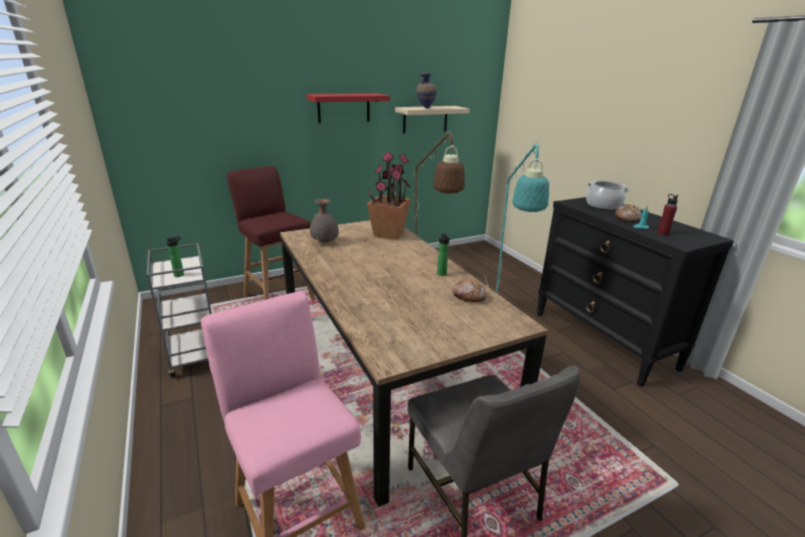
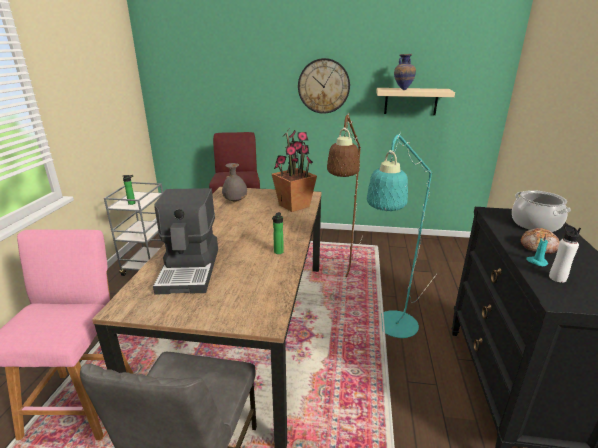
camera: 35 degrees right, 0 degrees up
(343, 108) = (323, 86): red shelf -> wall clock
(392, 310) = (190, 269): none -> coffee machine
(468, 296) = (267, 279): bread -> none
(663, 233) = (557, 278): red bottle -> white bottle

